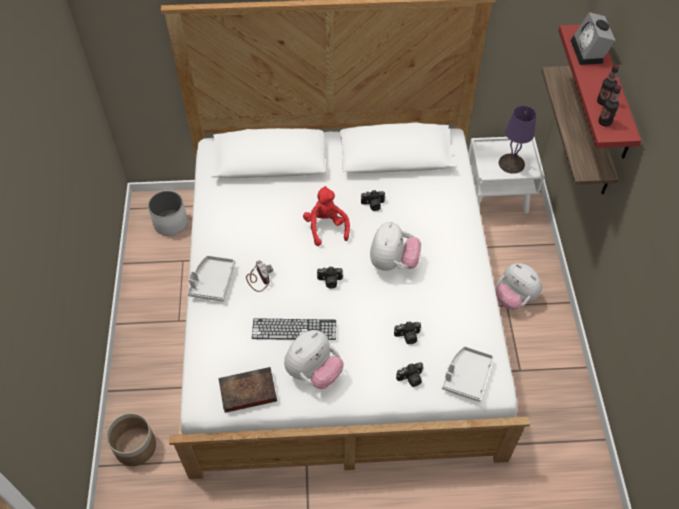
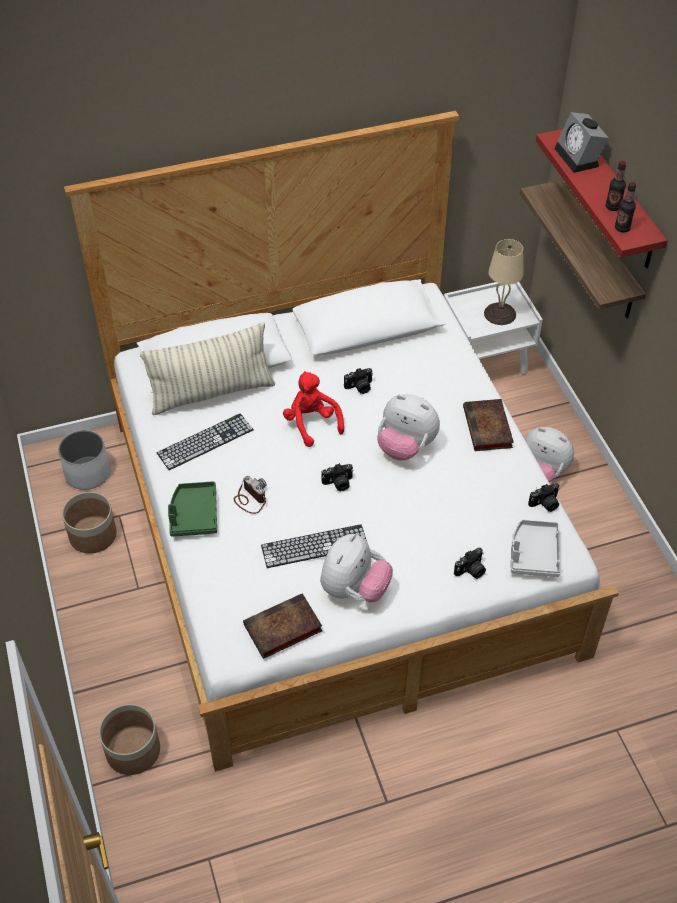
camera: 15 degrees left, 5 degrees down
(159, 271) = (93, 535): none -> planter
(212, 282) = (194, 515): grey tray -> green tray
(240, 224) = (205, 441): none -> keyboard
(258, 186) = (212, 393): none -> pillow
(393, 262) = (405, 447): plush toy -> plush toy turned 120 degrees clockwise
(407, 336) = (451, 525): camera -> camera (545, 504)
(464, 261) = (488, 429): none -> book
(511, 163) = (499, 314): purple table lamp -> beige table lamp

